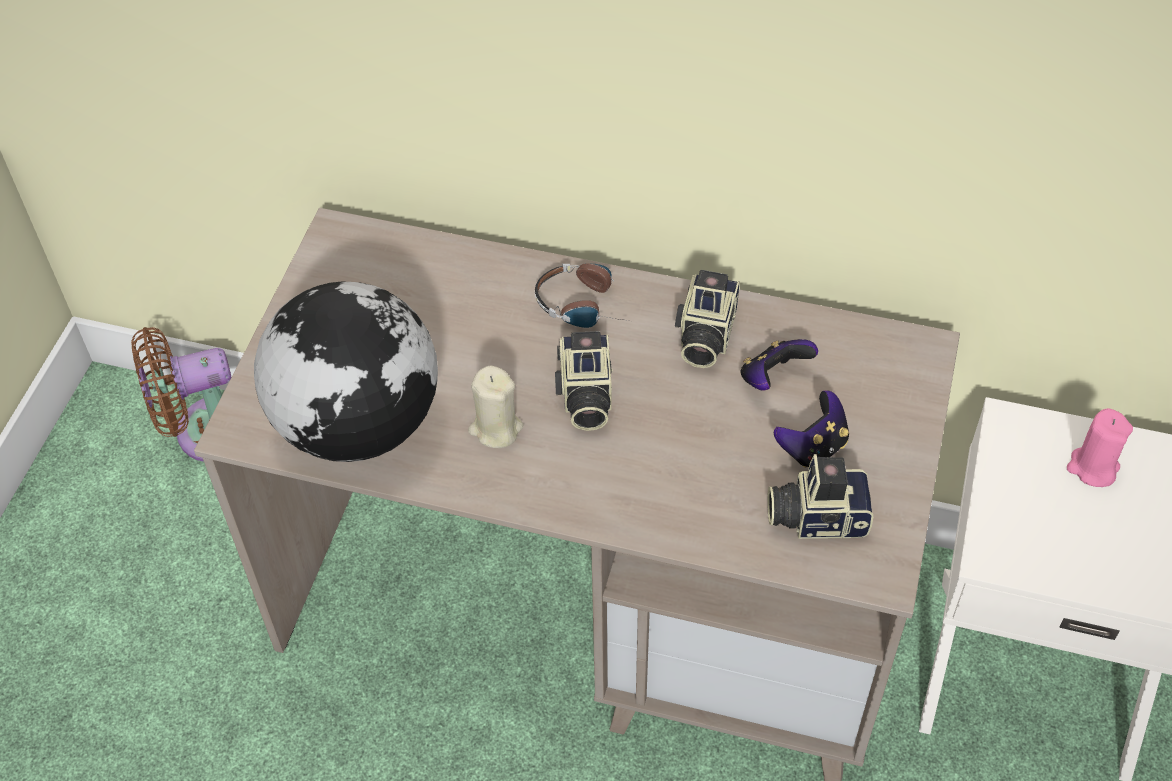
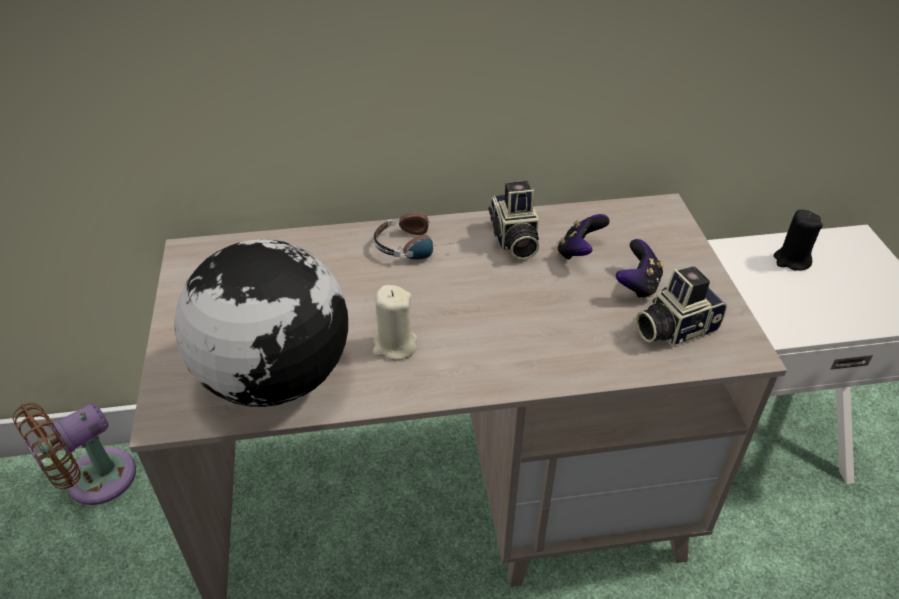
camera: 25 degrees left, 10 degrees down
(584, 396) = (451, 303): camera -> none
(1092, 467) = (791, 260): pink candle -> black candle

